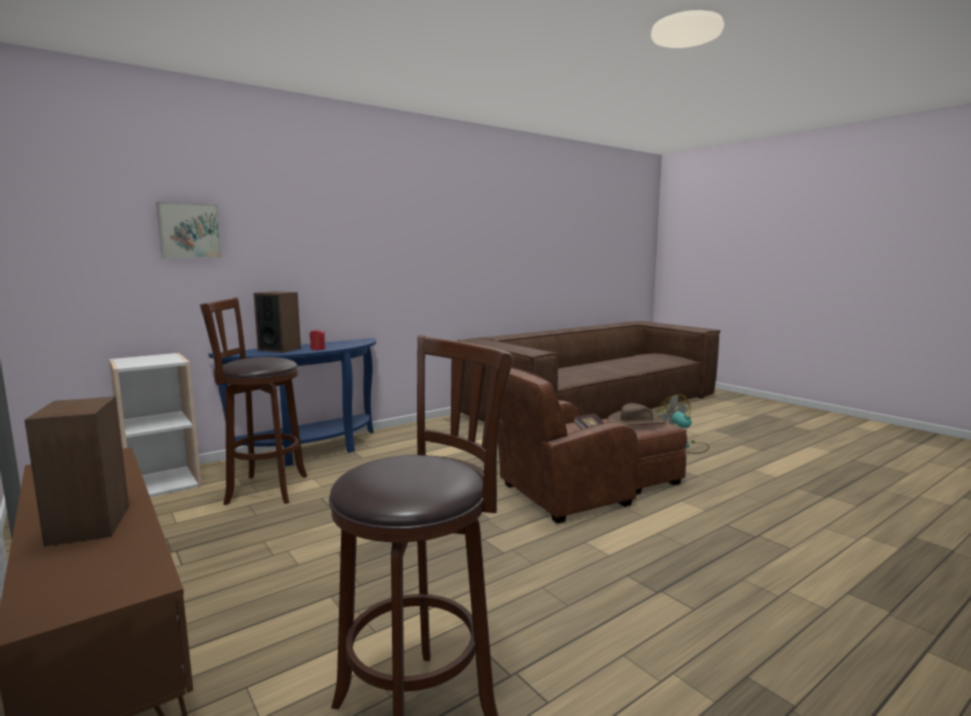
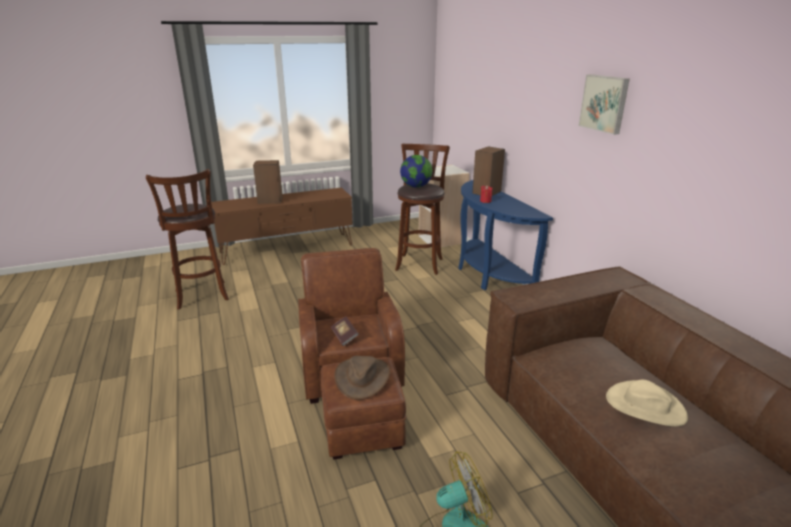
camera: 105 degrees right, 15 degrees up
(189, 231) = (483, 95): picture -> picture (604, 103)
(260, 361) = (416, 186): none -> globe
(583, 368) = (645, 406): none -> beige hat

